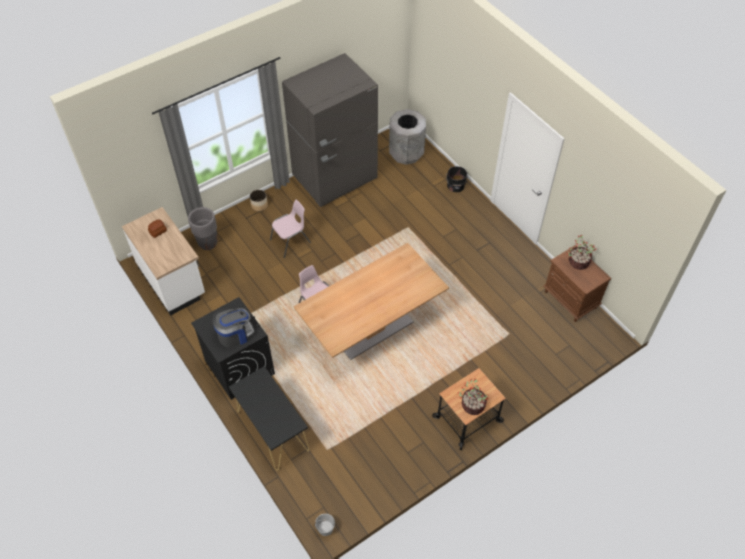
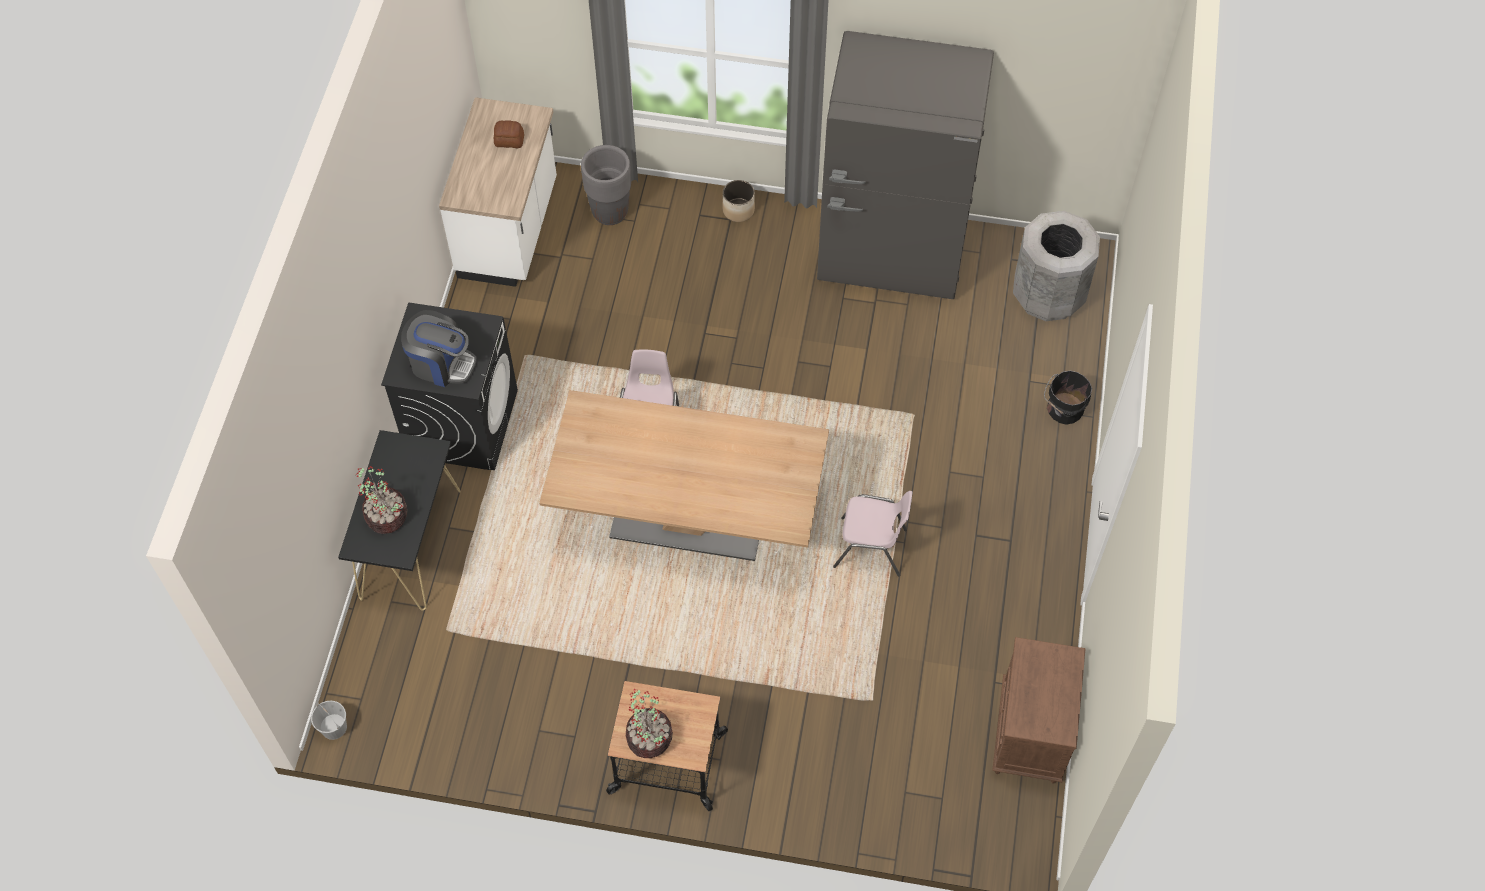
camera: 45 degrees right, 5 degrees up
(291, 241) = (722, 300): pink chair -> pink chair (871, 548)
(578, 262) = (1054, 677): potted plant -> potted plant (386, 516)

